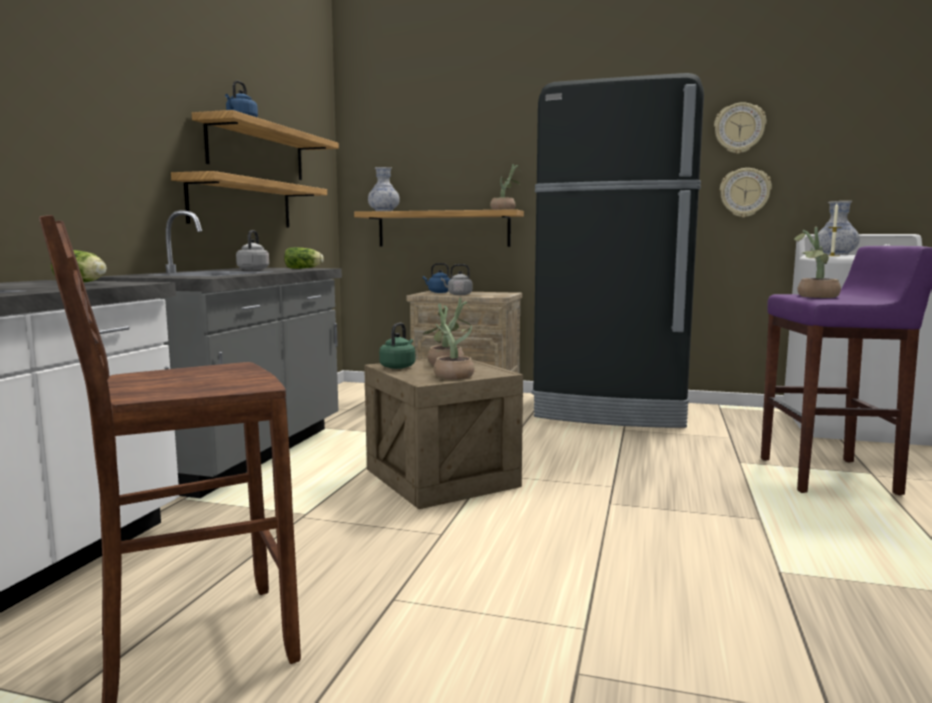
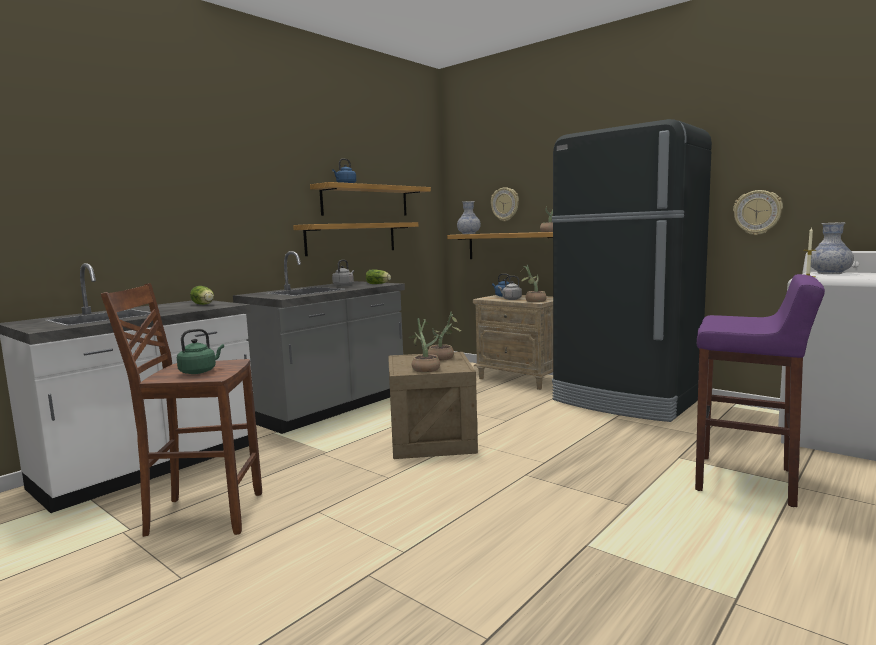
camera: 25 degrees right, 0 degrees up
(398, 366) = (405, 358): green kettle -> green kettle (200, 371)
(739, 128) = (751, 154): wall clock -> wall clock (505, 204)
(815, 296) = (725, 321): potted plant -> potted plant (533, 301)

